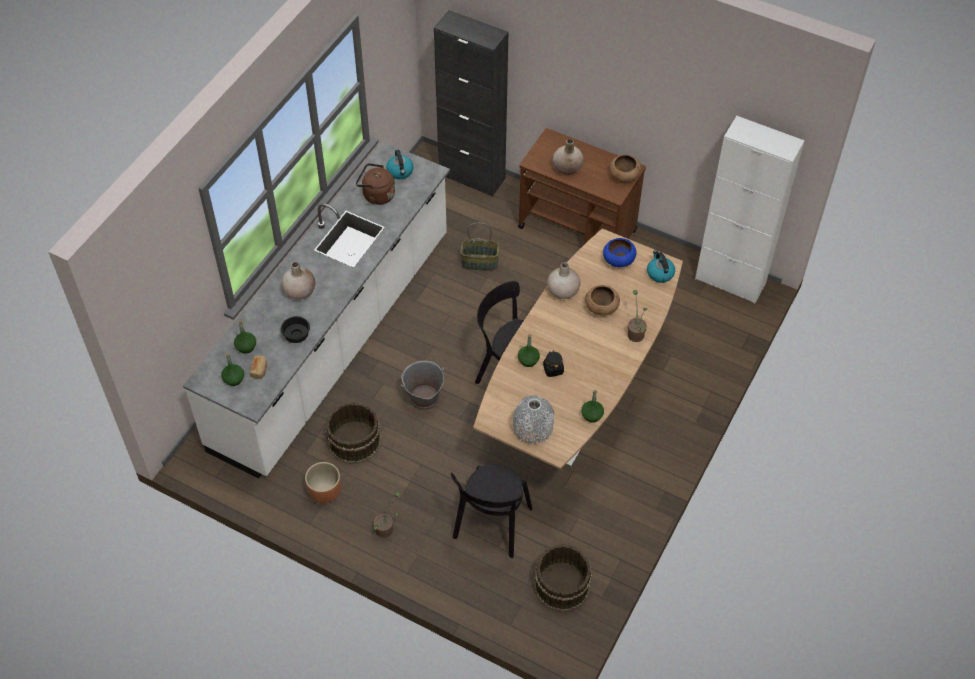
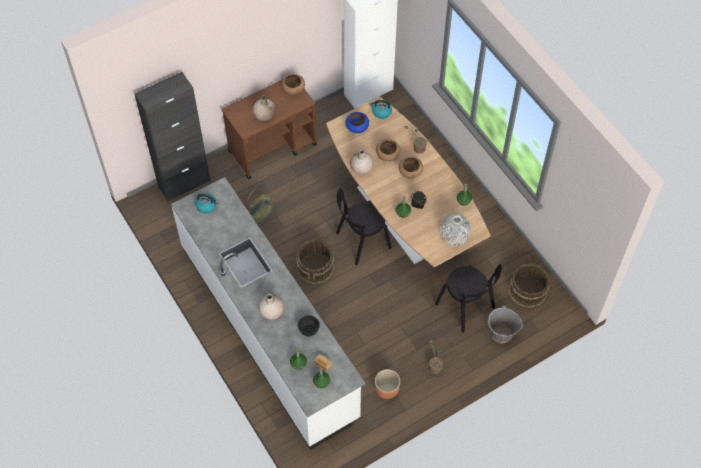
camera: 60 degrees left, 5 degrees up
(354, 442) = (358, 355): brown bucket -> brown bucket (316, 267)
(376, 195) = (218, 229): brown kettle -> none
(424, 398) = (350, 299): grey bucket -> grey bucket (501, 334)
(593, 341) = (410, 172): none -> brown bowl

